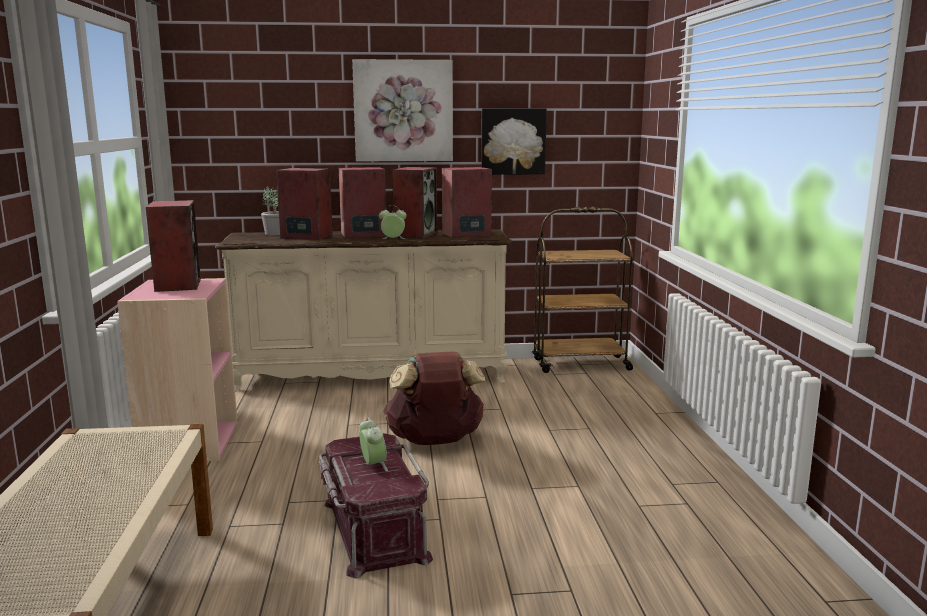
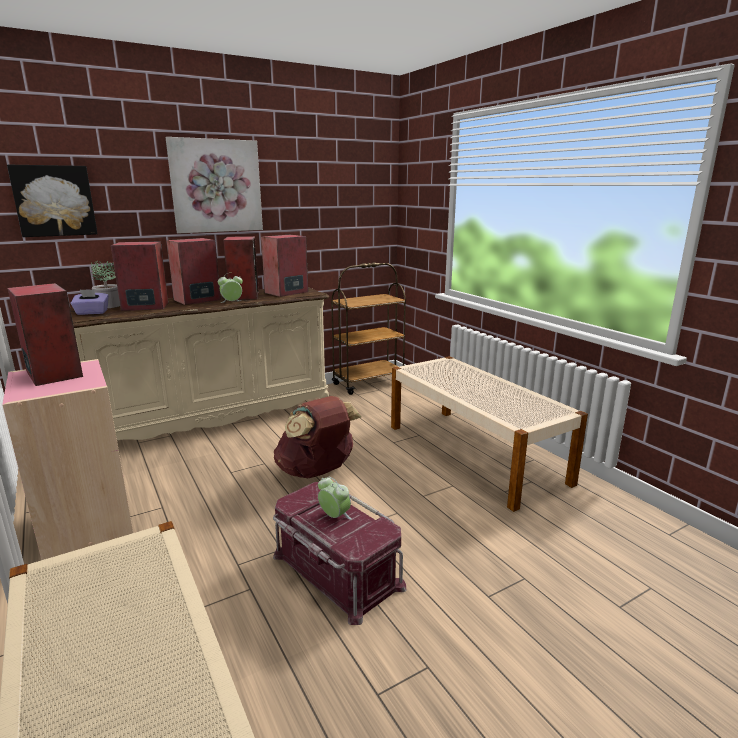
camera: 25 degrees left, 5 degrees up
(253, 238) = (92, 313): none -> purple tissue box
(513, 141) = (308, 212): picture -> picture (54, 201)
(642, 459) = (474, 453): none -> beige bench

